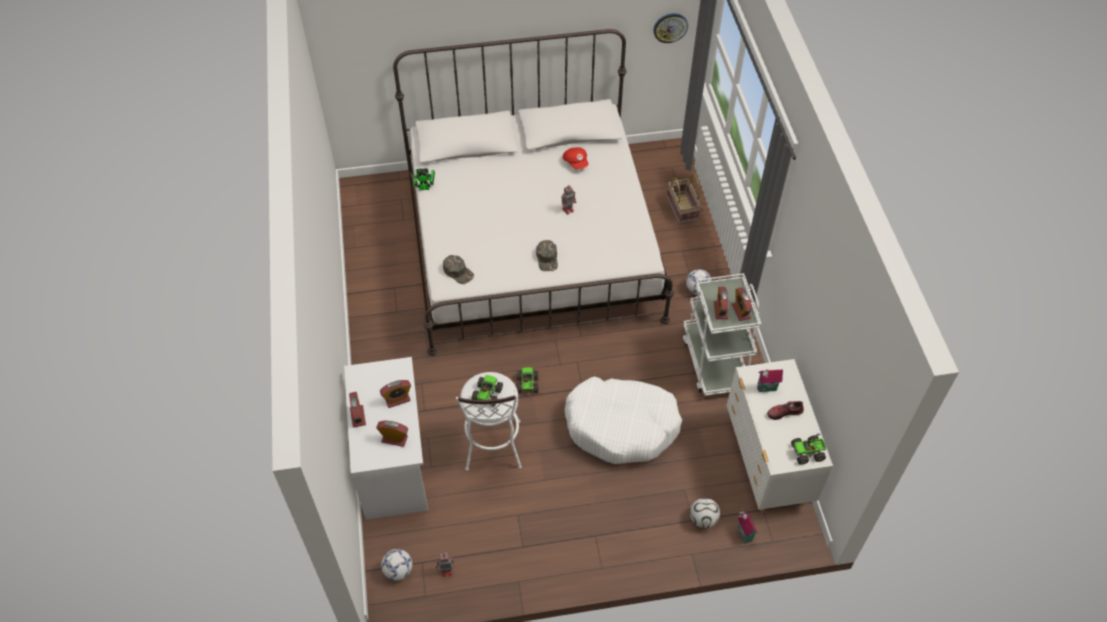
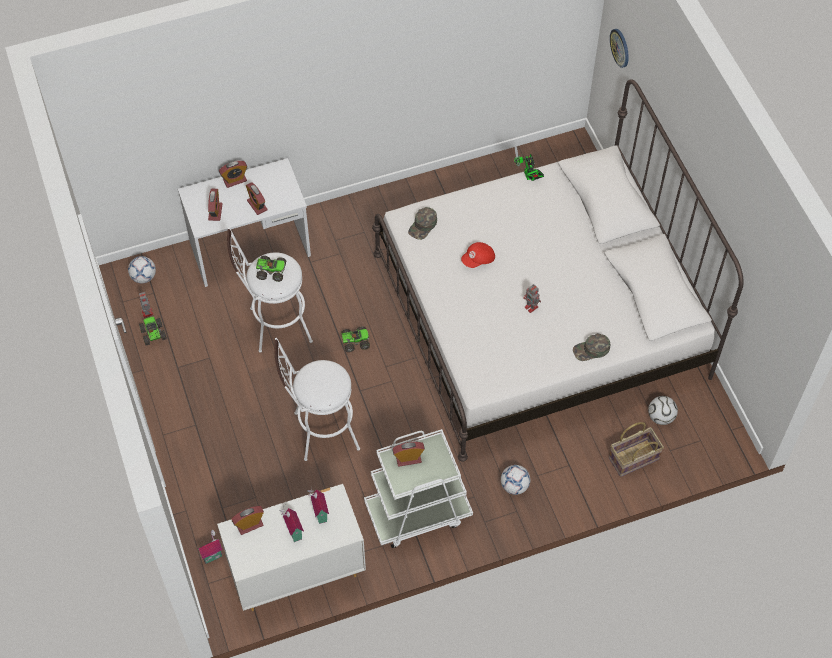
camera: 80 degrees right, 5 degrees up
(547, 258) = (458, 299): green cap -> green cap (591, 350)
(576, 162) = (604, 304): red cap -> red cap (478, 260)
(621, 426) = (320, 432): white dog bed -> white stool
(670, 27) = (776, 327): wall clock -> wall clock (620, 47)
(703, 519) = (224, 517): football -> football (660, 417)
(741, 311) = (411, 479): alarm clock -> alarm clock (249, 525)
(784, 412) = (293, 532): shoe -> toy house
(807, 452) = (247, 557): toy truck -> toy truck (153, 334)

